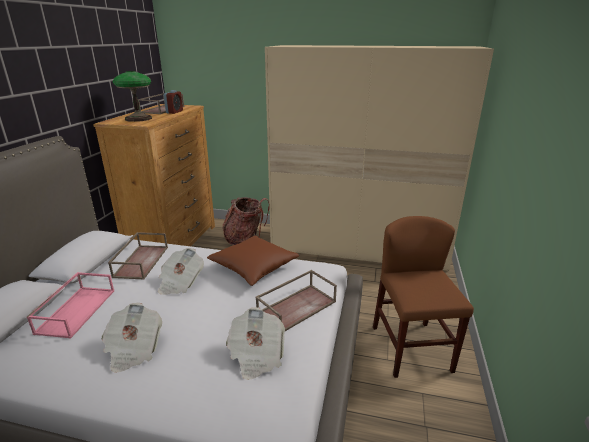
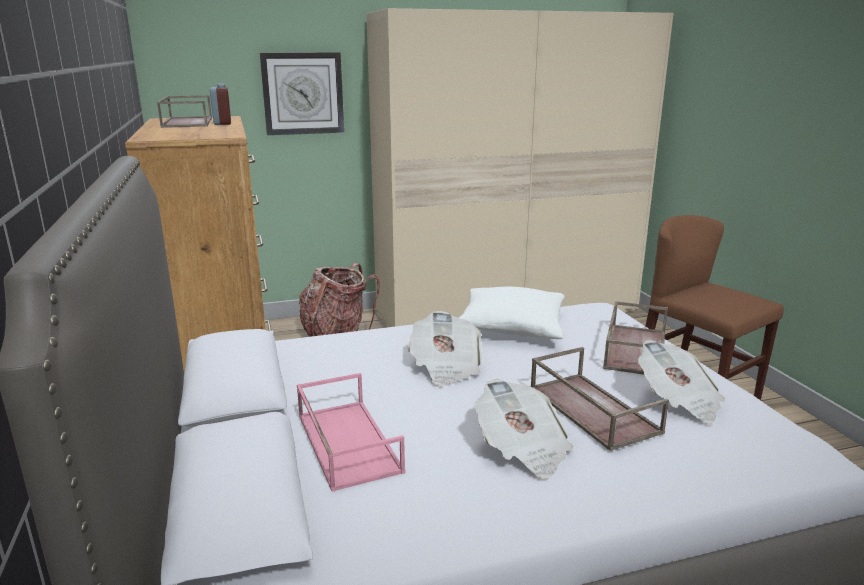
camera: 30 degrees left, 5 degrees down
(138, 119) = (190, 132): table lamp -> none
(141, 261) = (334, 361): brown tray -> brown tray (591, 409)
(245, 93) = (303, 93): none -> wall clock
(254, 267) = (512, 327): brown pillow -> white pillow

